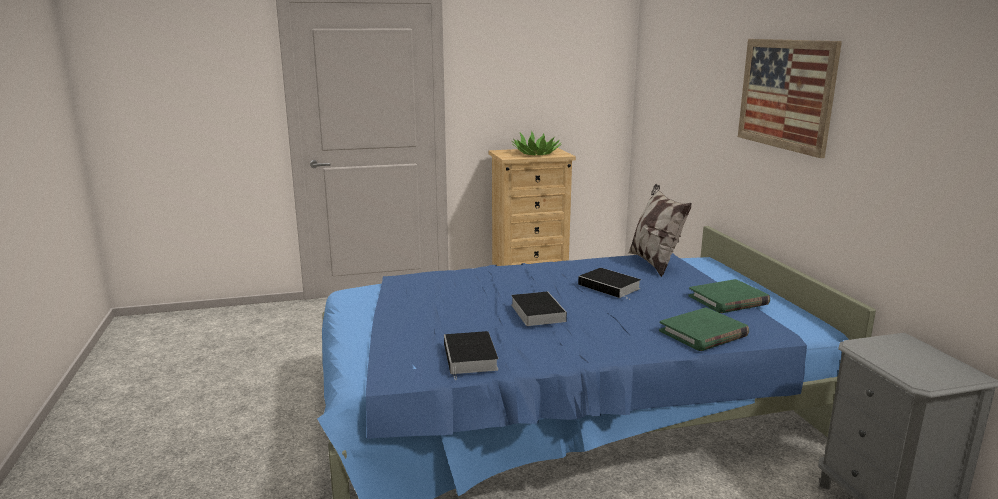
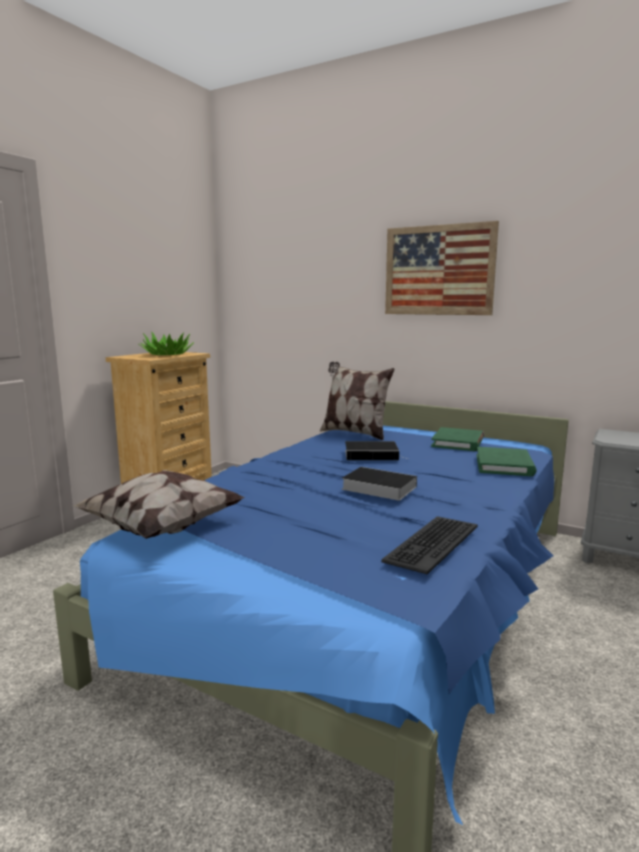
camera: 45 degrees left, 5 degrees down
(376, 292) = (163, 528): none -> pillow
(471, 358) = (431, 543): book -> keyboard

